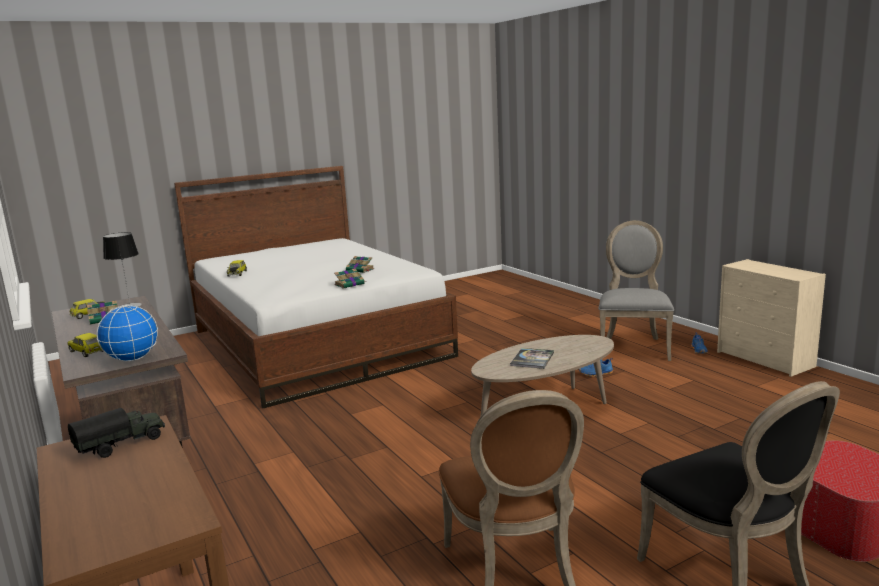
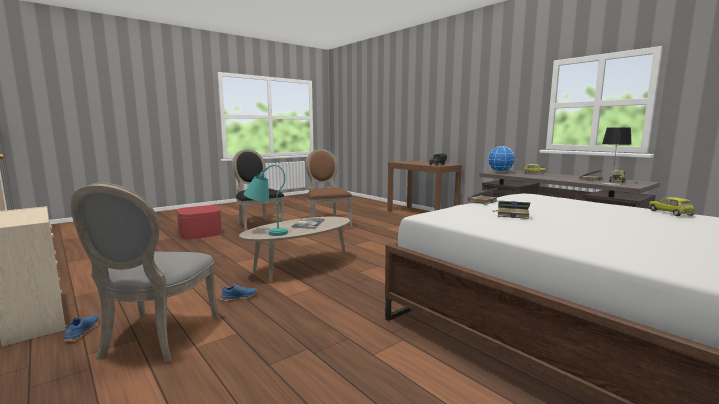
camera: 170 degrees right, 5 degrees down
(581, 343) = (266, 232): none -> turquoise table lamp

